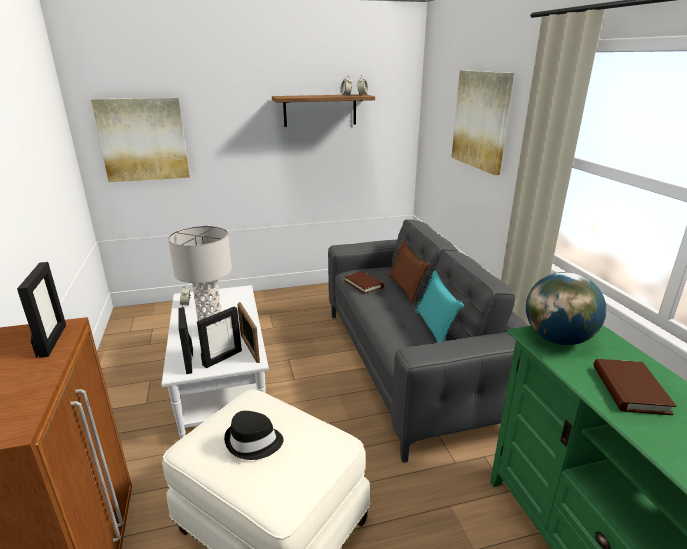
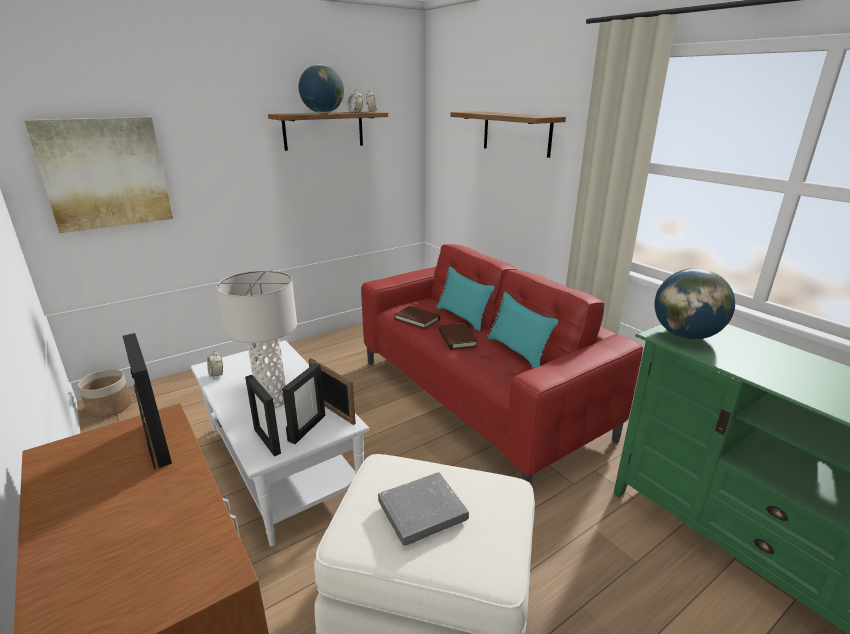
camera: 20 degrees left, 0 degrees up
(130, 316) = (109, 407): none -> planter
(253, 442) = (422, 511): black hat -> grey book
(316, 96) = (323, 113): none -> globe
(406, 288) = (463, 317): brown pillow -> turquoise pillow
(411, 365) = (479, 398): grey sofa -> red sofa
(481, 120) = (516, 133): picture -> shelf
(629, 389) = (777, 367): brown book -> brown book (457, 339)

